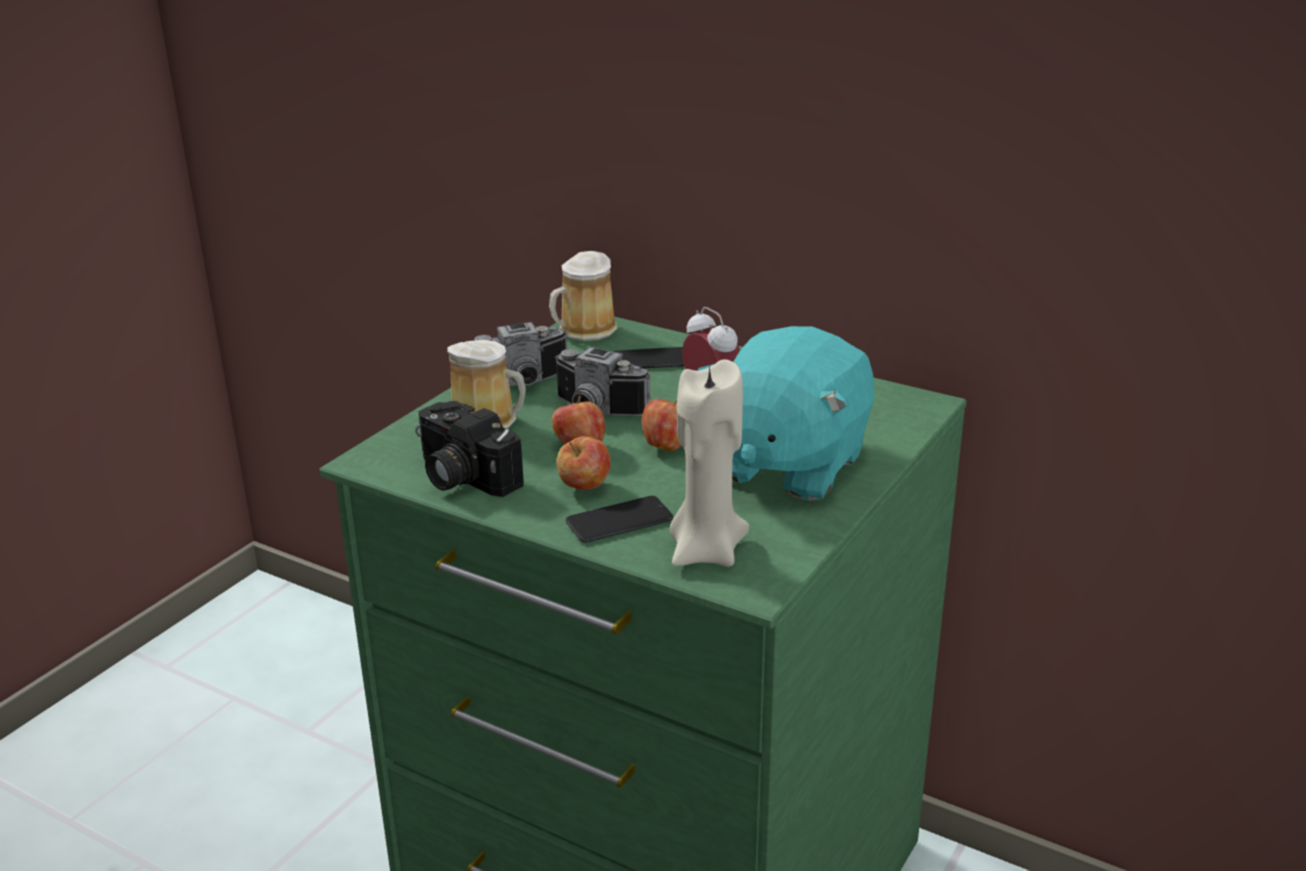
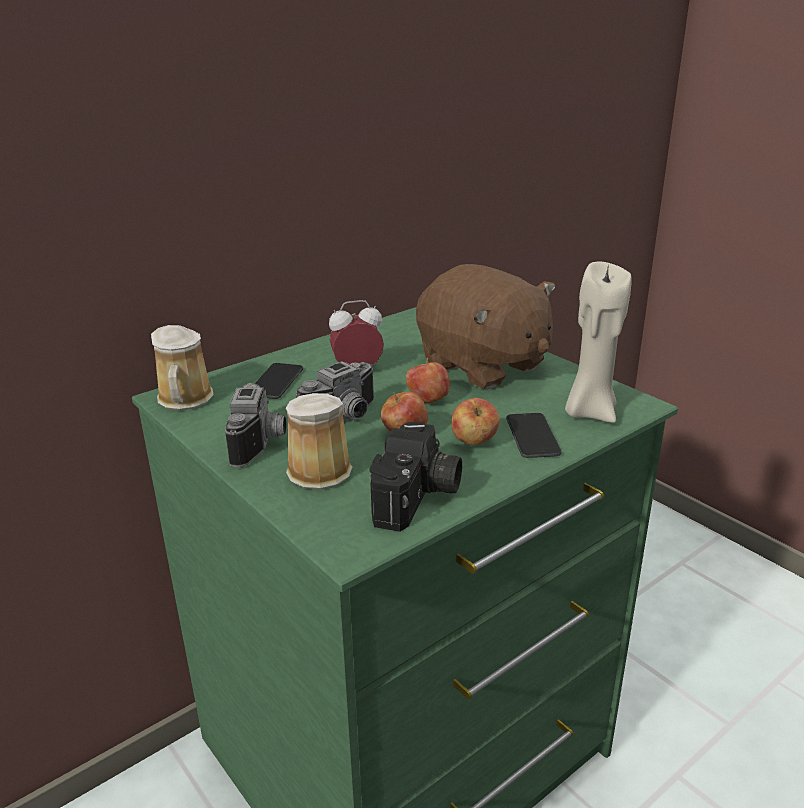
camera: 70 degrees left, 0 degrees up
(460, 476) = (418, 497): camera -> camera turned 45 degrees counterclockwise
(786, 465) = (483, 366): turquoise plush toy -> brown plush toy

